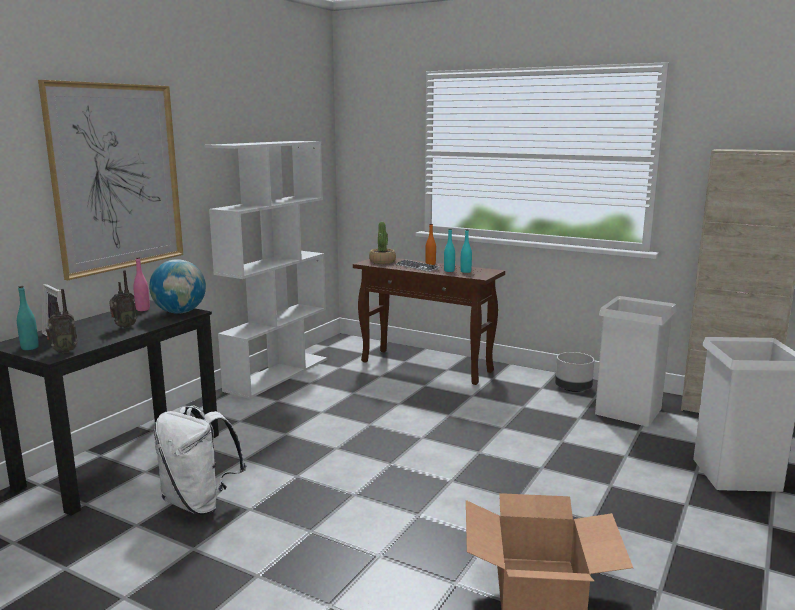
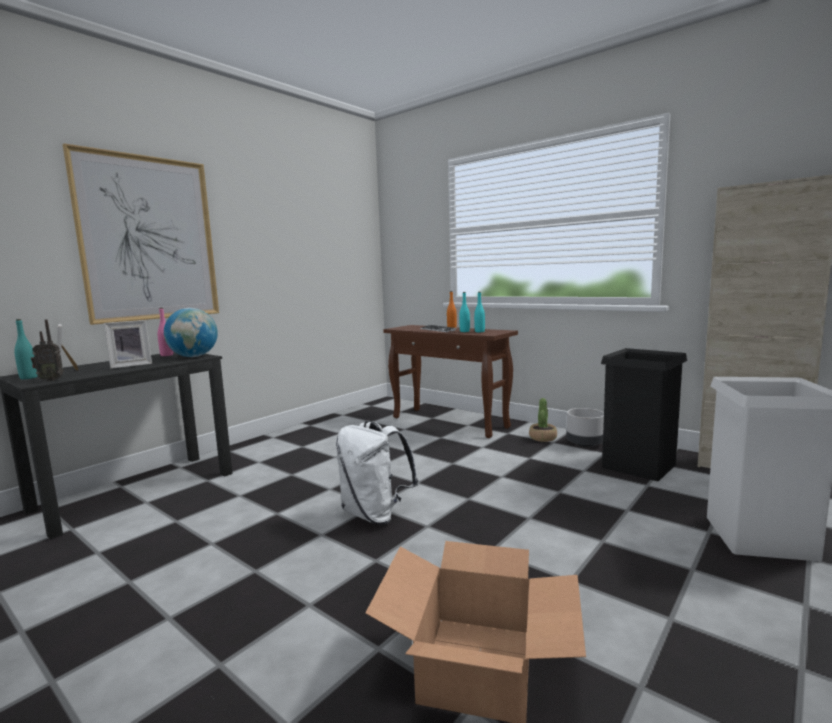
camera: 10 degrees right, 5 degrees down
(124, 327) = (131, 365): radio -> picture frame
(200, 503) = (170, 534): white backpack -> white backpack (375, 514)
(277, 374) = (316, 425): white bookcase -> none
(382, 261) = (410, 327): potted plant -> potted plant (543, 438)
(628, 411) = (639, 466): white trash can -> black trash can

